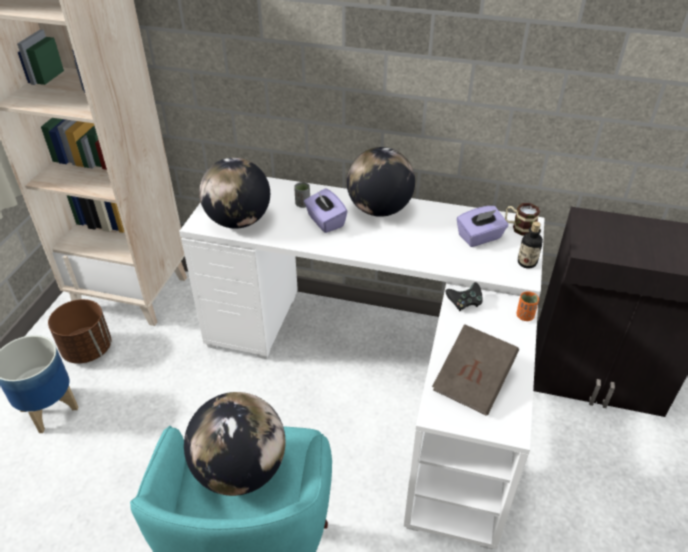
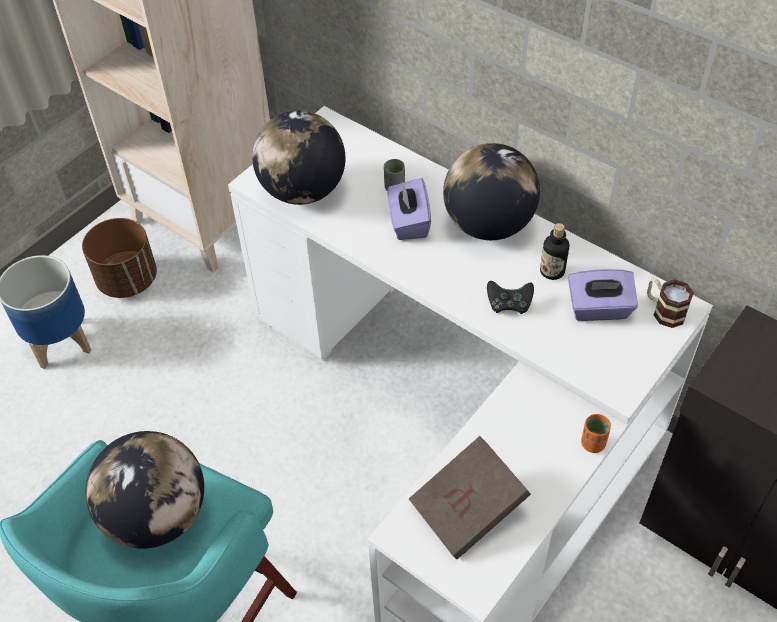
camera: 25 degrees right, 10 degrees up
(464, 303) = (524, 398): black game controller -> black game controller (509, 304)
(526, 263) = (638, 369): bottle -> bottle (552, 271)

